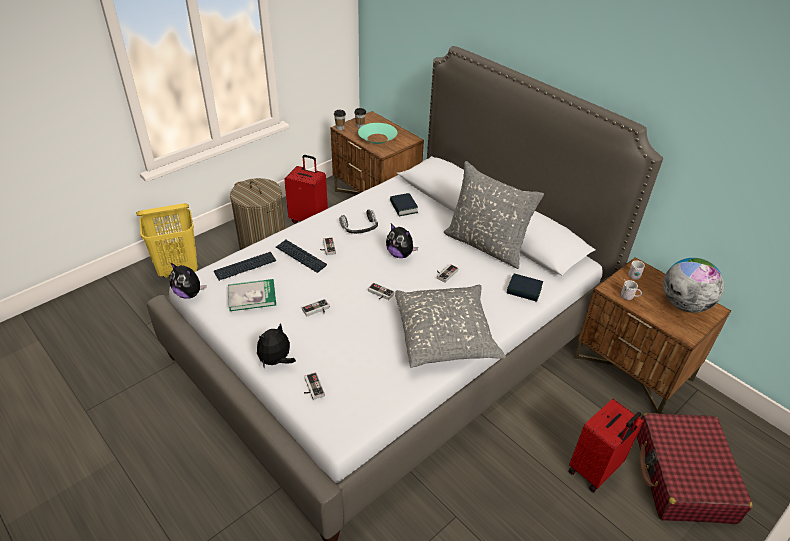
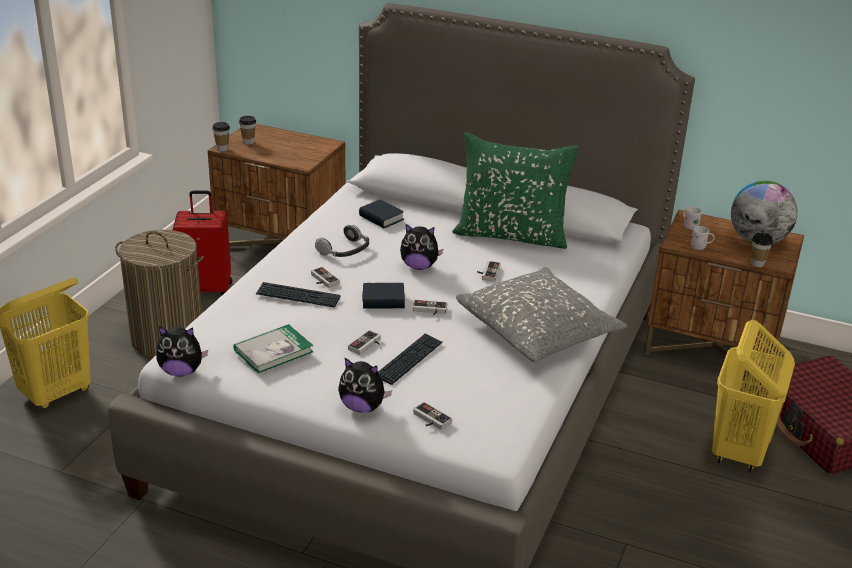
camera: 25 degrees left, 10 degrees down
(245, 267) = (235, 323): keyboard -> keyboard (409, 360)
(276, 361) = (362, 407): plush toy -> plush toy turned 90 degrees counterclockwise
(377, 138) = (283, 151): turquoise bowl -> none
(486, 245) = (511, 235): grey pillow -> green pillow
(524, 290) = (588, 268): book -> book (383, 300)
(595, 470) = (738, 452): red suitcase -> yellow laundry basket
(668, 327) = (757, 264): none -> cup

